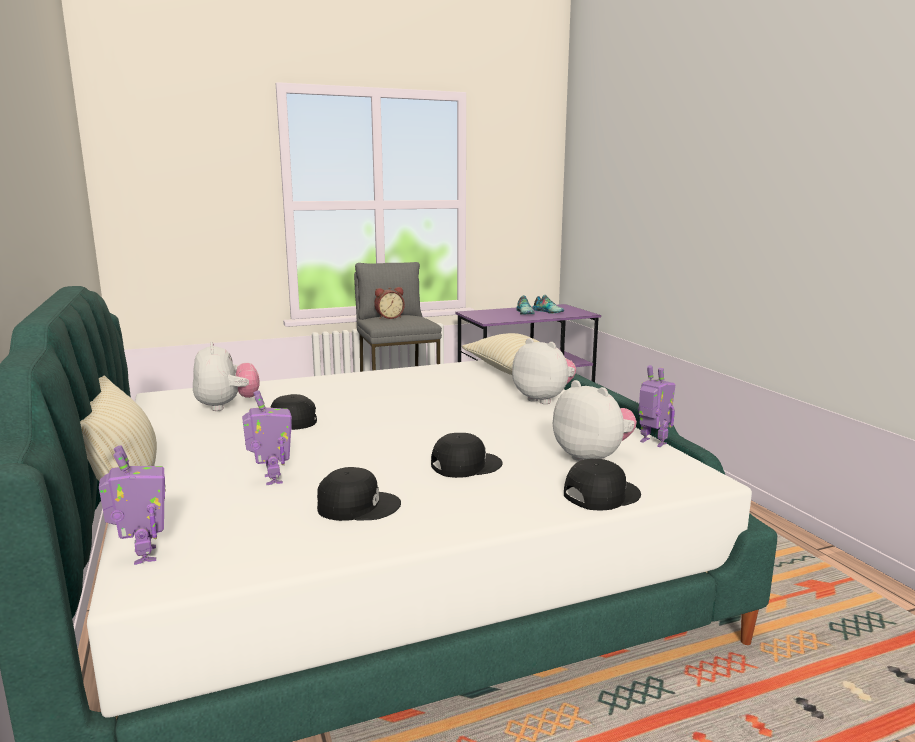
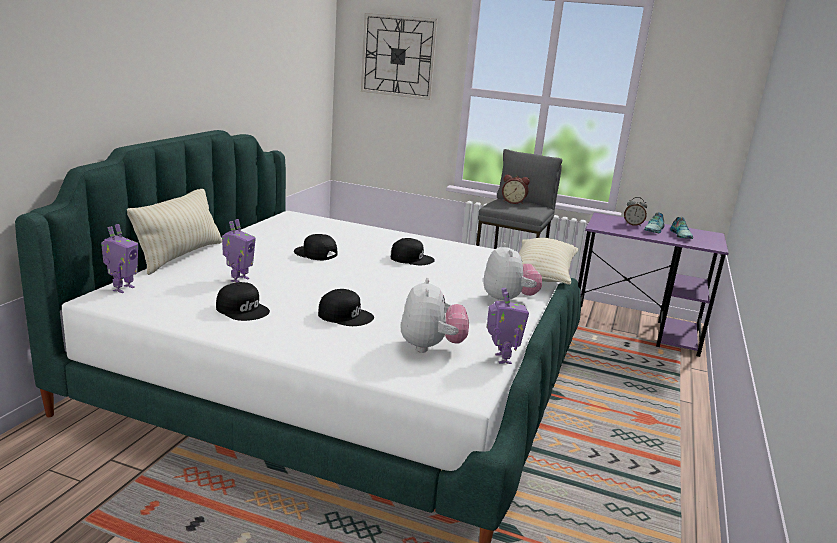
camera: 40 degrees right, 5 degrees up
(188, 172) = (398, 56): none -> wall clock
(227, 406) = (309, 233): plush toy -> none
(503, 313) = (633, 224): none -> alarm clock
(600, 494) = (375, 366): black cap -> black cap (411, 258)

